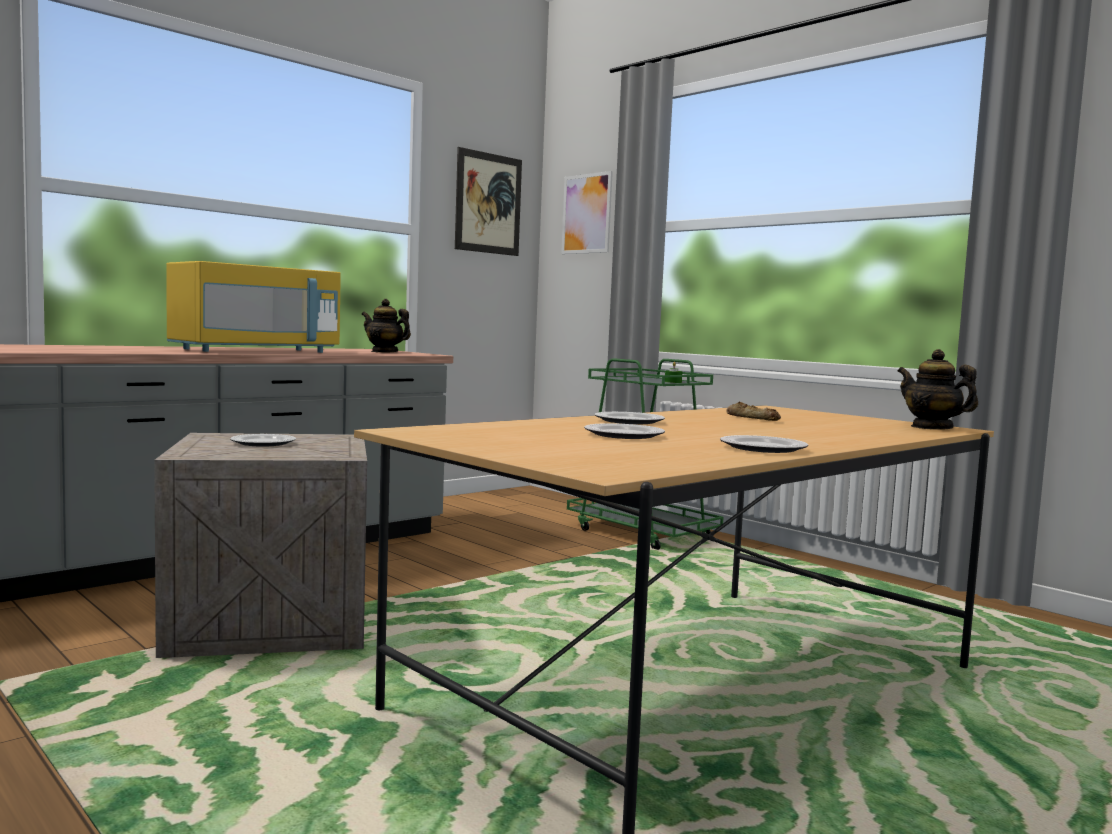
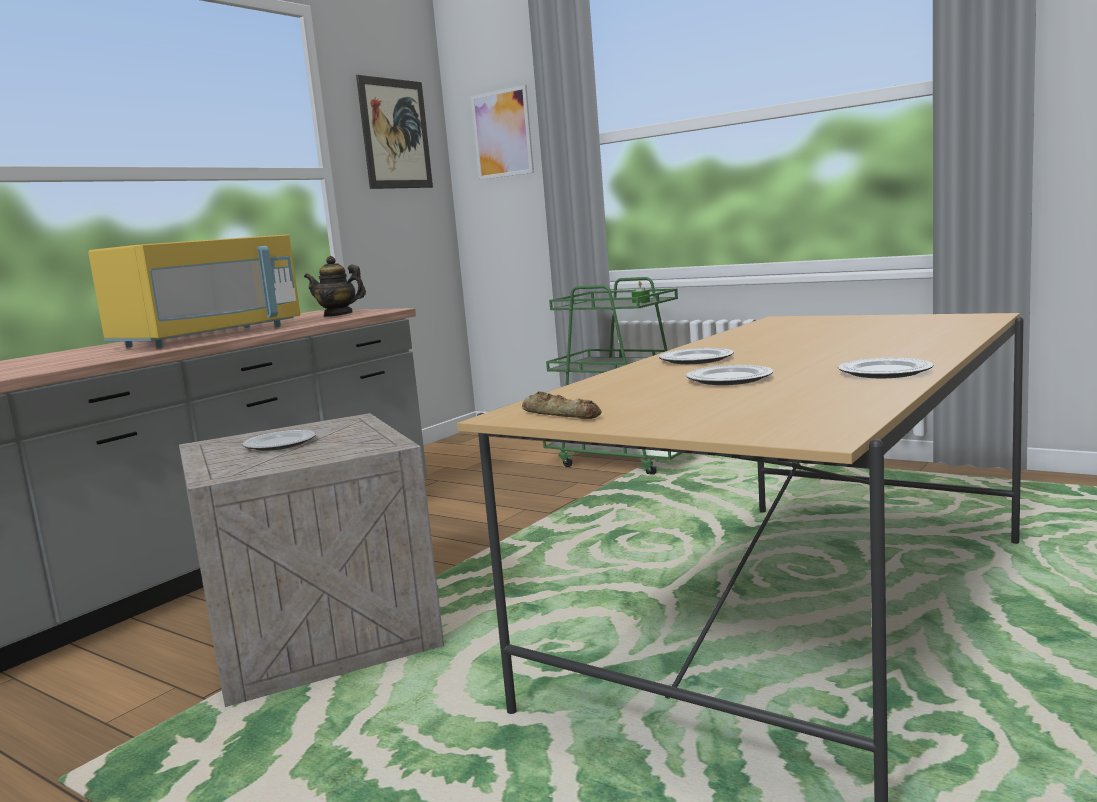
camera: 10 degrees left, 5 degrees up
(752, 418) = (794, 335): bread -> bread (561, 414)
(932, 427) = (965, 318): teapot -> none

